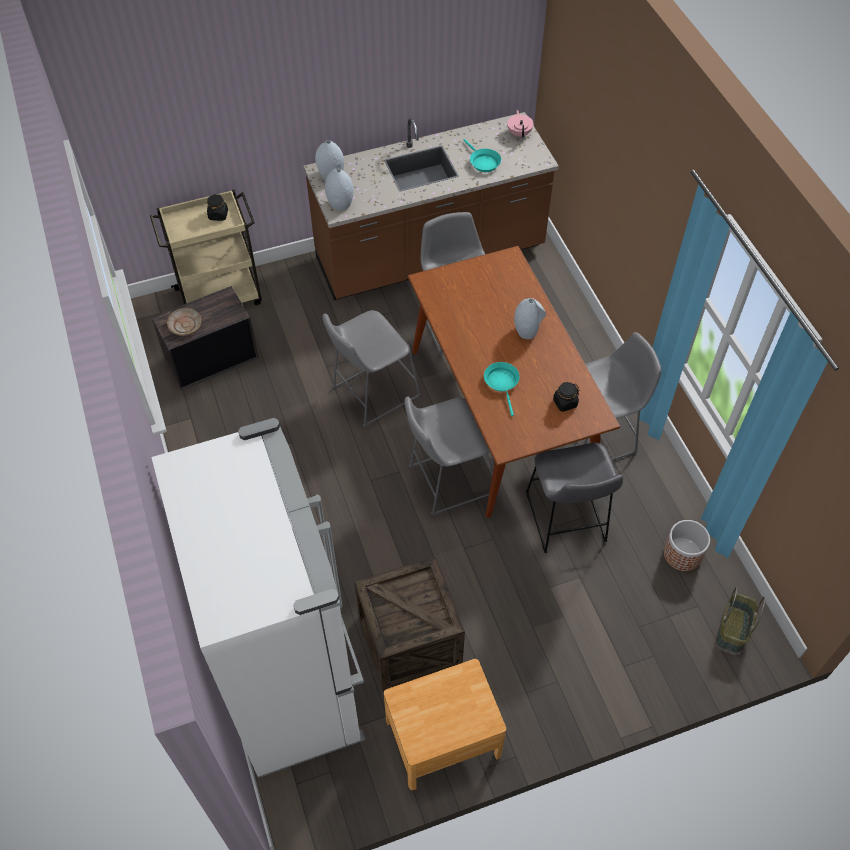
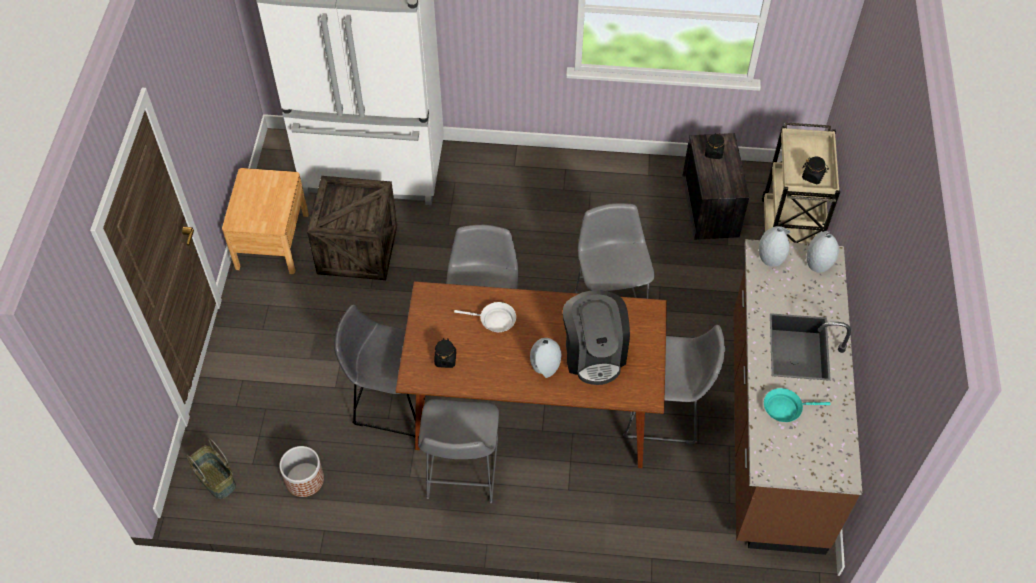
camera: 115 degrees right, 0 degrees up
(185, 325) = (713, 152): beige plate -> black jar
(491, 304) = (594, 353): none -> coffee machine
(502, 383) = (494, 320): turquoise frying pan -> white frying pan
(519, 133) = (822, 467): pink teapot -> none

